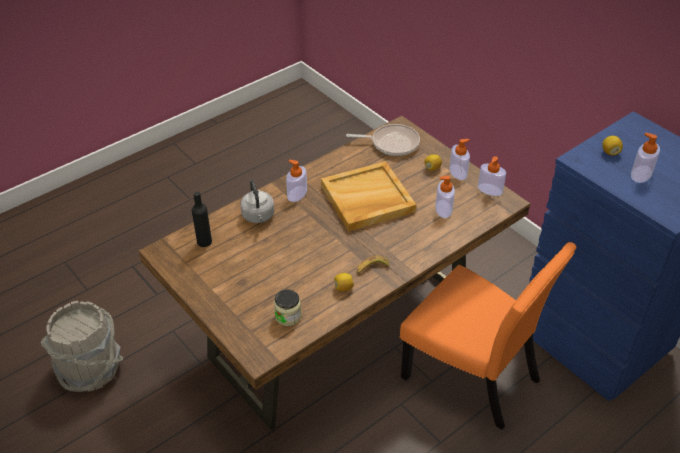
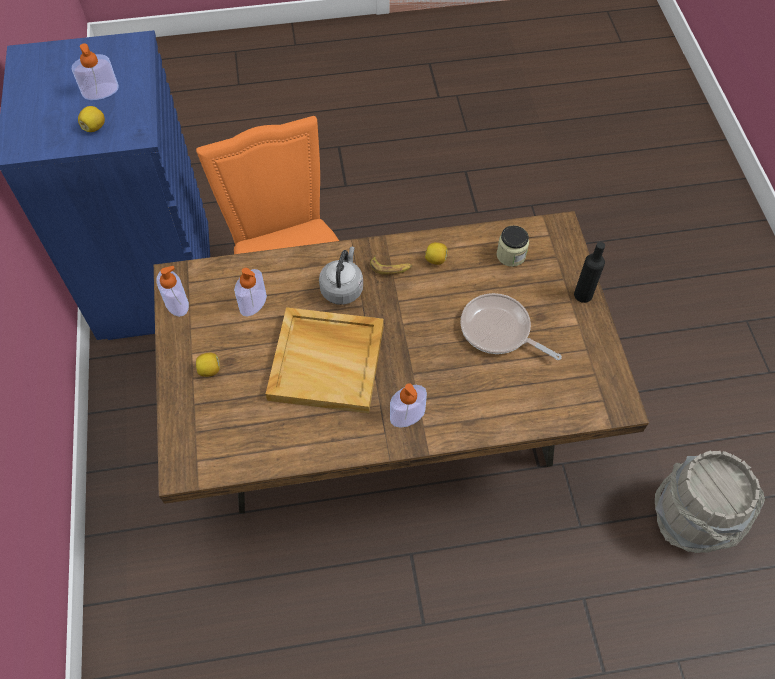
camera: 150 degrees left, 15 degrees up
(204, 241) = (561, 394): black bottle -> black bottle (583, 294)
(258, 216) = (476, 401): grey kettle -> grey kettle (342, 288)
(392, 143) = (221, 442): frying pan -> frying pan (499, 330)
(458, 172) = (186, 347): soap dispenser -> none

